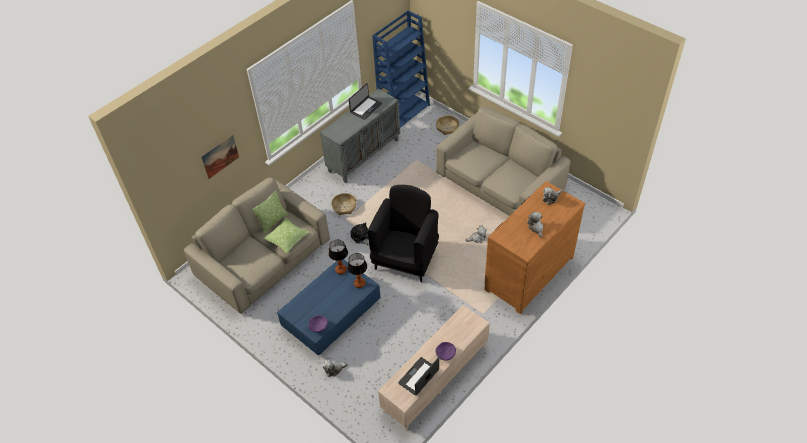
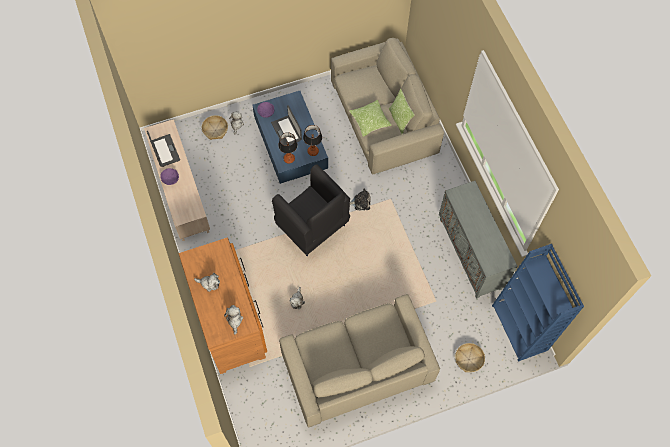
camera: 115 degrees right, 15 degrees up
(220, 156) = (446, 54): picture -> none
(344, 207) = (407, 205): basket -> basket (215, 130)
(365, 108) = (489, 238): laptop -> laptop (286, 131)

